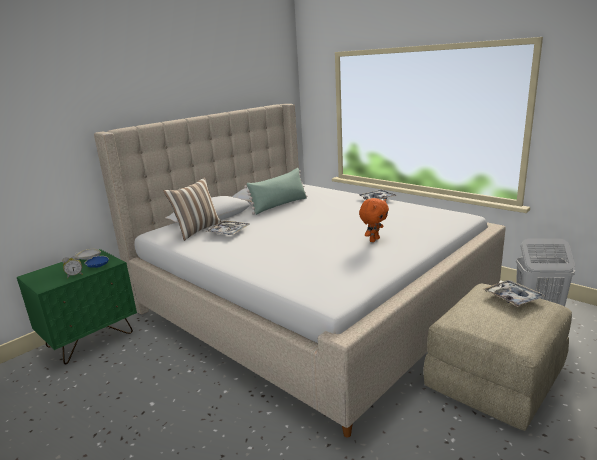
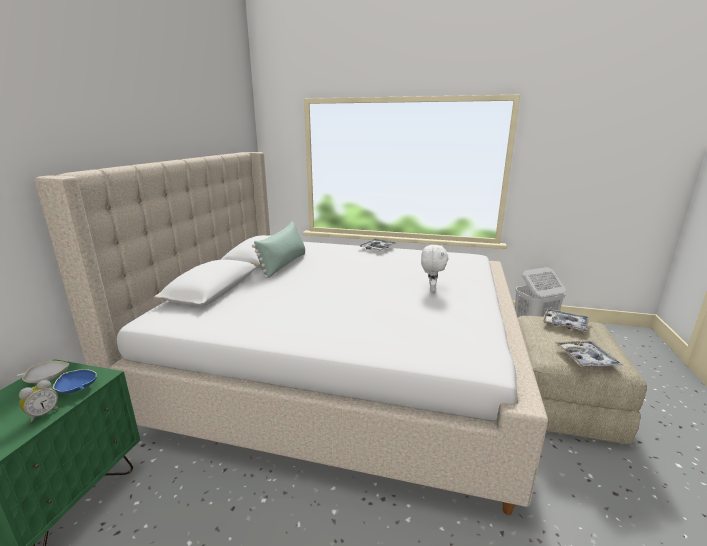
camera: 30 degrees left, 0 degrees up
(197, 230) = (213, 307): pillow -> none
(228, 232) = (260, 303): tray -> tray (585, 359)
(374, 240) = (431, 288): orange plush toy -> white plush toy

